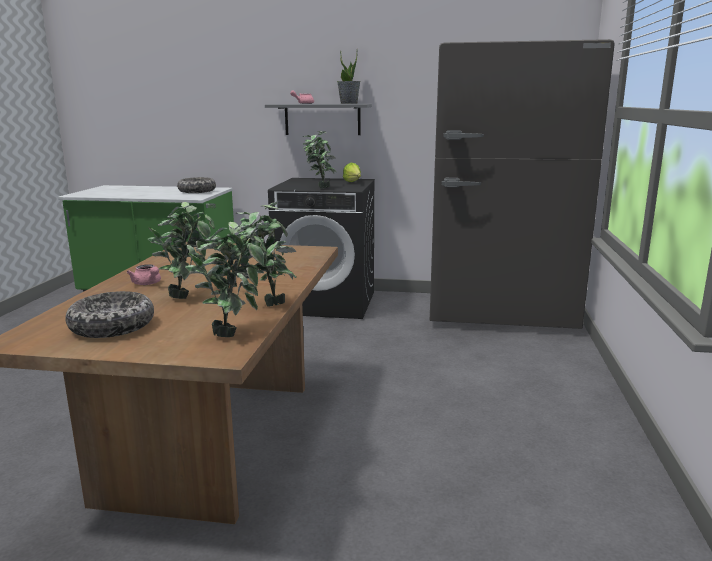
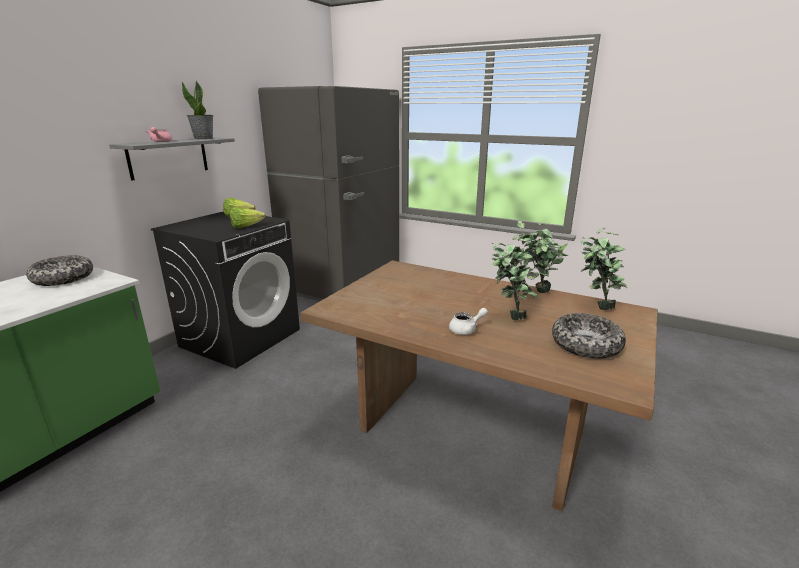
camera: 70 degrees left, 5 degrees up
(147, 284) = (466, 330): pink teapot -> white teapot
(319, 188) = (246, 227): potted plant -> lettuce

